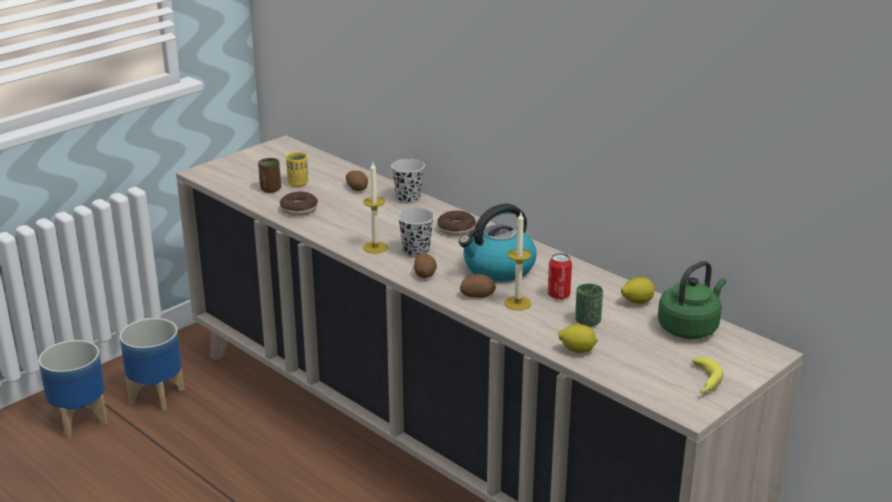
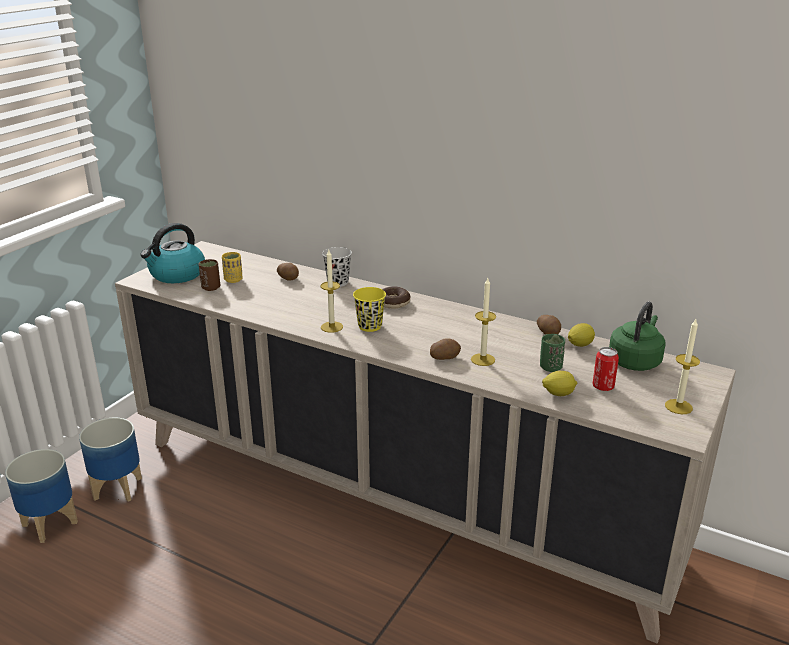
camera: 15 degrees left, 0 degrees up
(299, 209) = (245, 302): donut -> none
(416, 252) = (370, 326): black cup -> yellow cup
(425, 274) = (388, 345): potato -> potato (549, 332)
(498, 269) = (448, 332): kettle -> kettle (176, 275)
(558, 295) = (512, 348): can -> can (603, 387)
(704, 382) = (678, 406): banana -> candle

